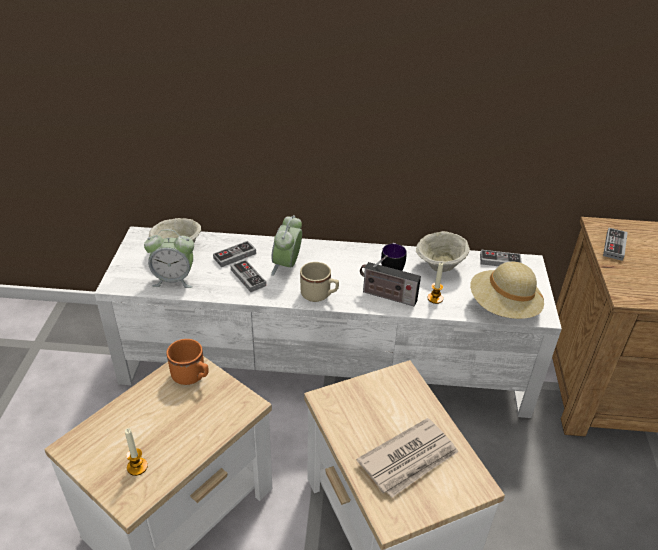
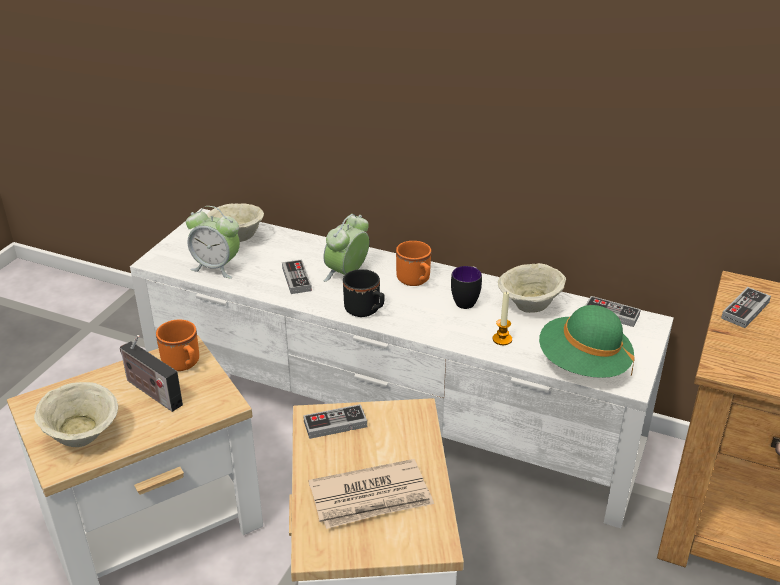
camera: 20 degrees right, 5 degrees down
(137, 467) = (83, 435): candle -> beige bowl
(234, 256) = (294, 255): game controller -> game controller (335, 424)
(319, 295) = (366, 311): beige mug -> black mug
(344, 261) = (415, 281): none -> orange mug
(386, 296) = (444, 326): radio -> radio (151, 391)
(503, 307) = (583, 365): beige hat -> green hat

